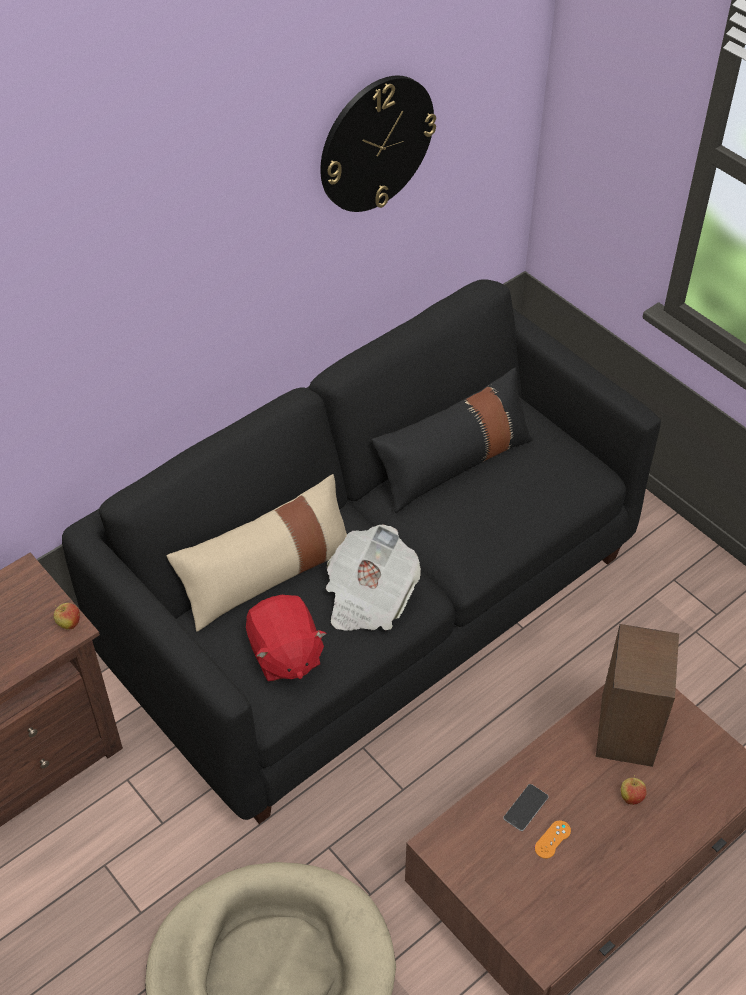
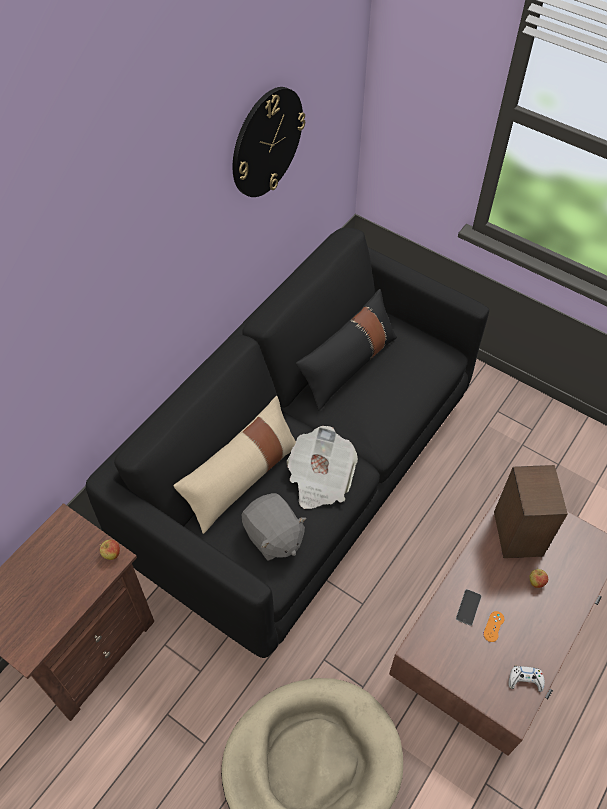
camera: 15 degrees left, 5 degrees up
(285, 654) = (273, 537): red plush toy -> grey plush toy
(573, 916) = (525, 680): none -> white game controller

